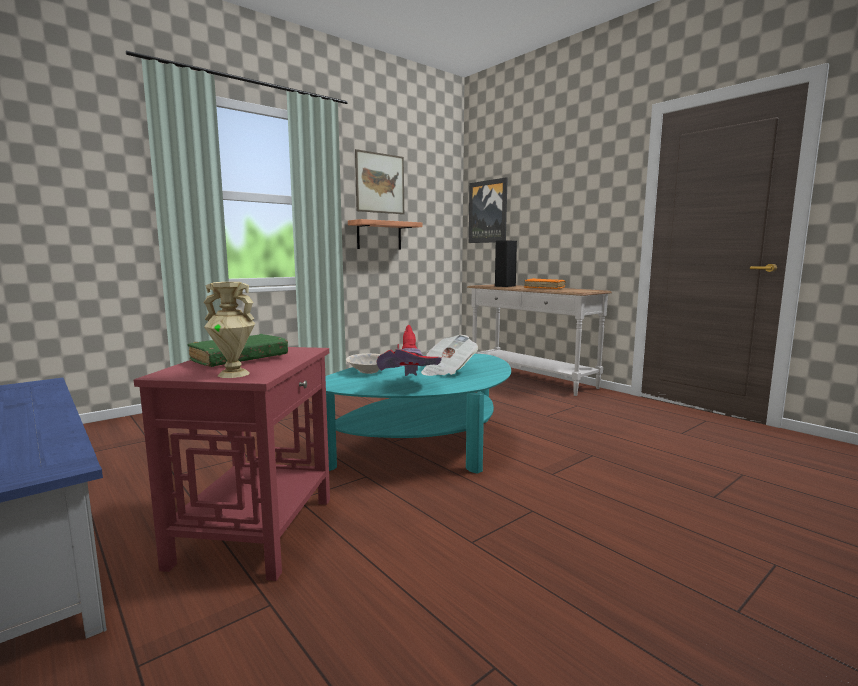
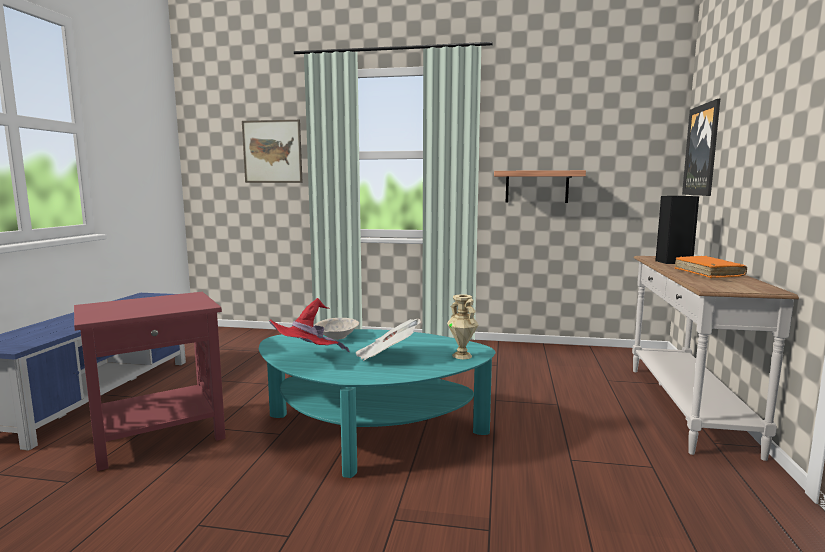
camera: 50 degrees right, 0 degrees up
(234, 374) = (98, 314): beige vase -> beige vase (462, 355)
(239, 359) = (149, 304): green book -> none
(380, 183) = (542, 126): picture -> picture (272, 151)

